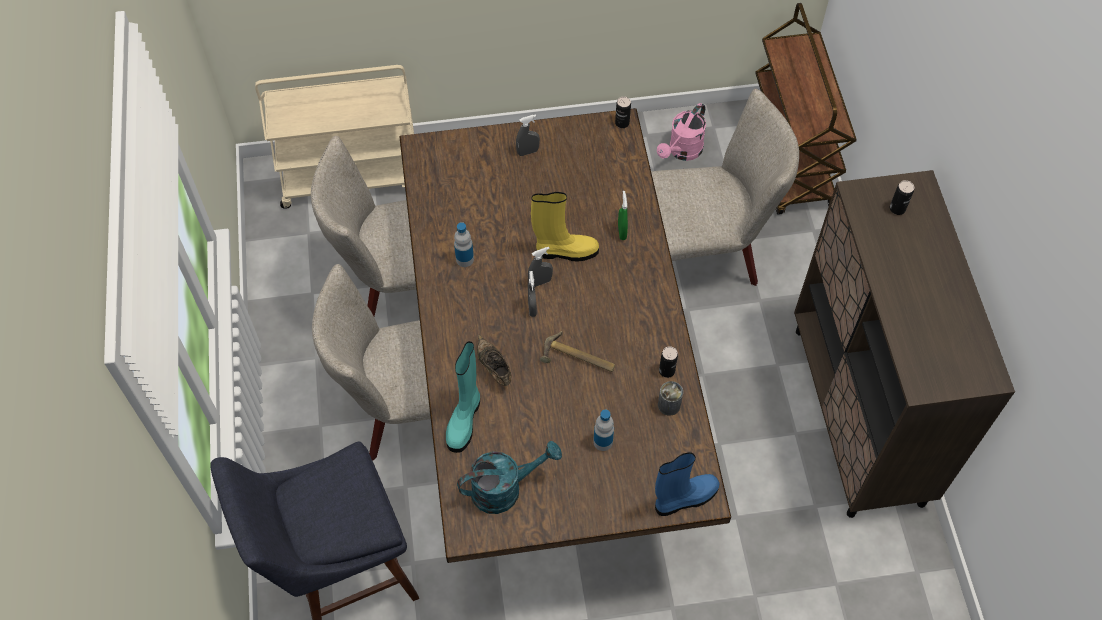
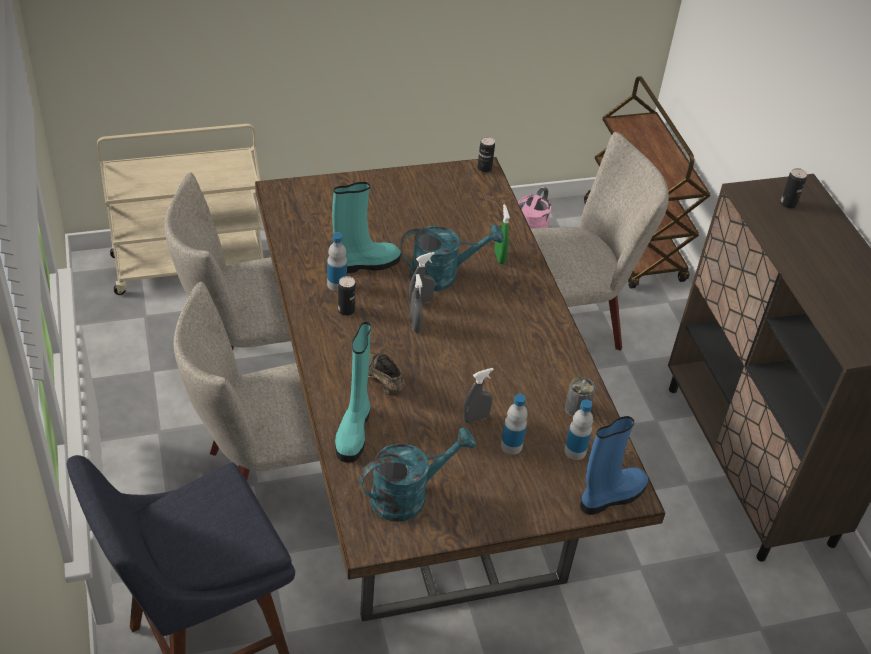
camera: 10 degrees left, 15 degrees down
(494, 236) = (366, 264): none -> turquoise boot
(528, 152) = (391, 192): grey spray bottle -> grey spray bottle (476, 418)
(565, 251) = (443, 275): yellow boot -> turquoise watering can
(577, 360) = (471, 370): hammer -> none
(659, 450) = (575, 451): none -> bottle
(666, 371) = (569, 377): can -> can (346, 310)

